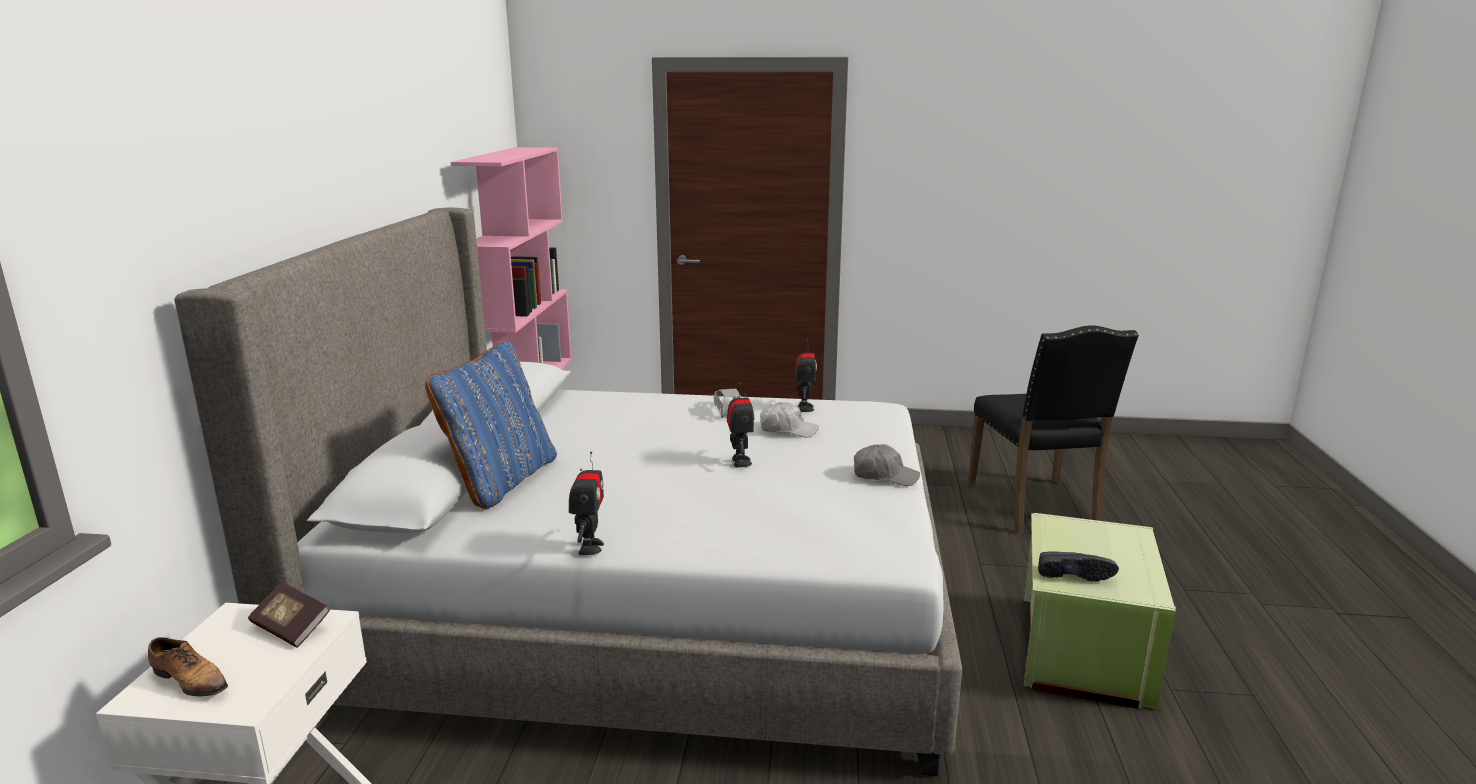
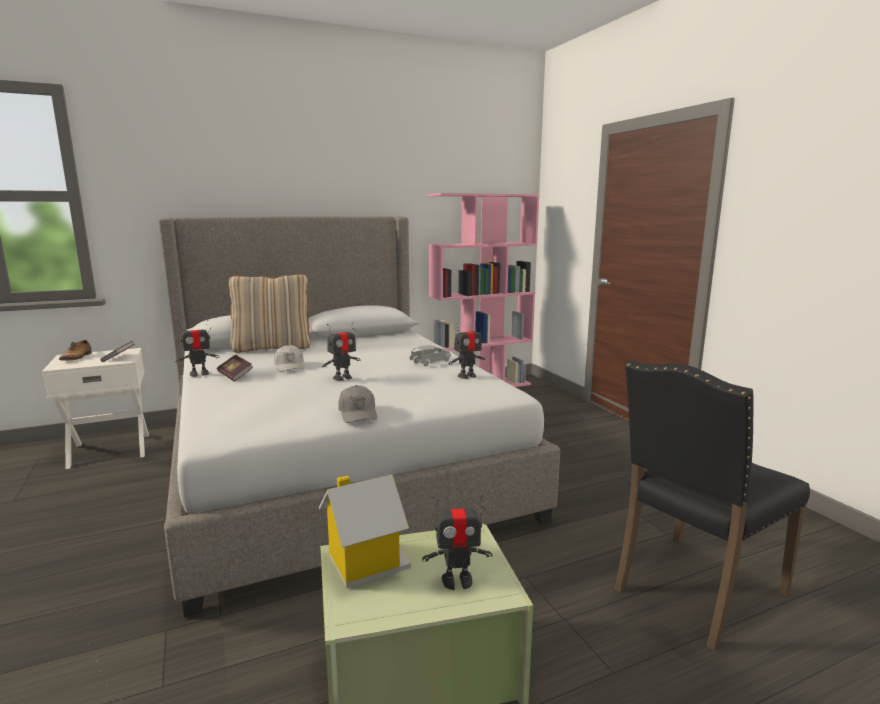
camera: 60 degrees right, 5 degrees down
(500, 481) = (272, 348): blue pillow -> beige pillow
(642, 522) = (235, 375): none -> book
(788, 430) = (417, 379): white cap -> white cap (290, 366)
(1073, 574) = (365, 563): black shoe -> toy house
(1114, 544) = (457, 580): none -> toy robot

